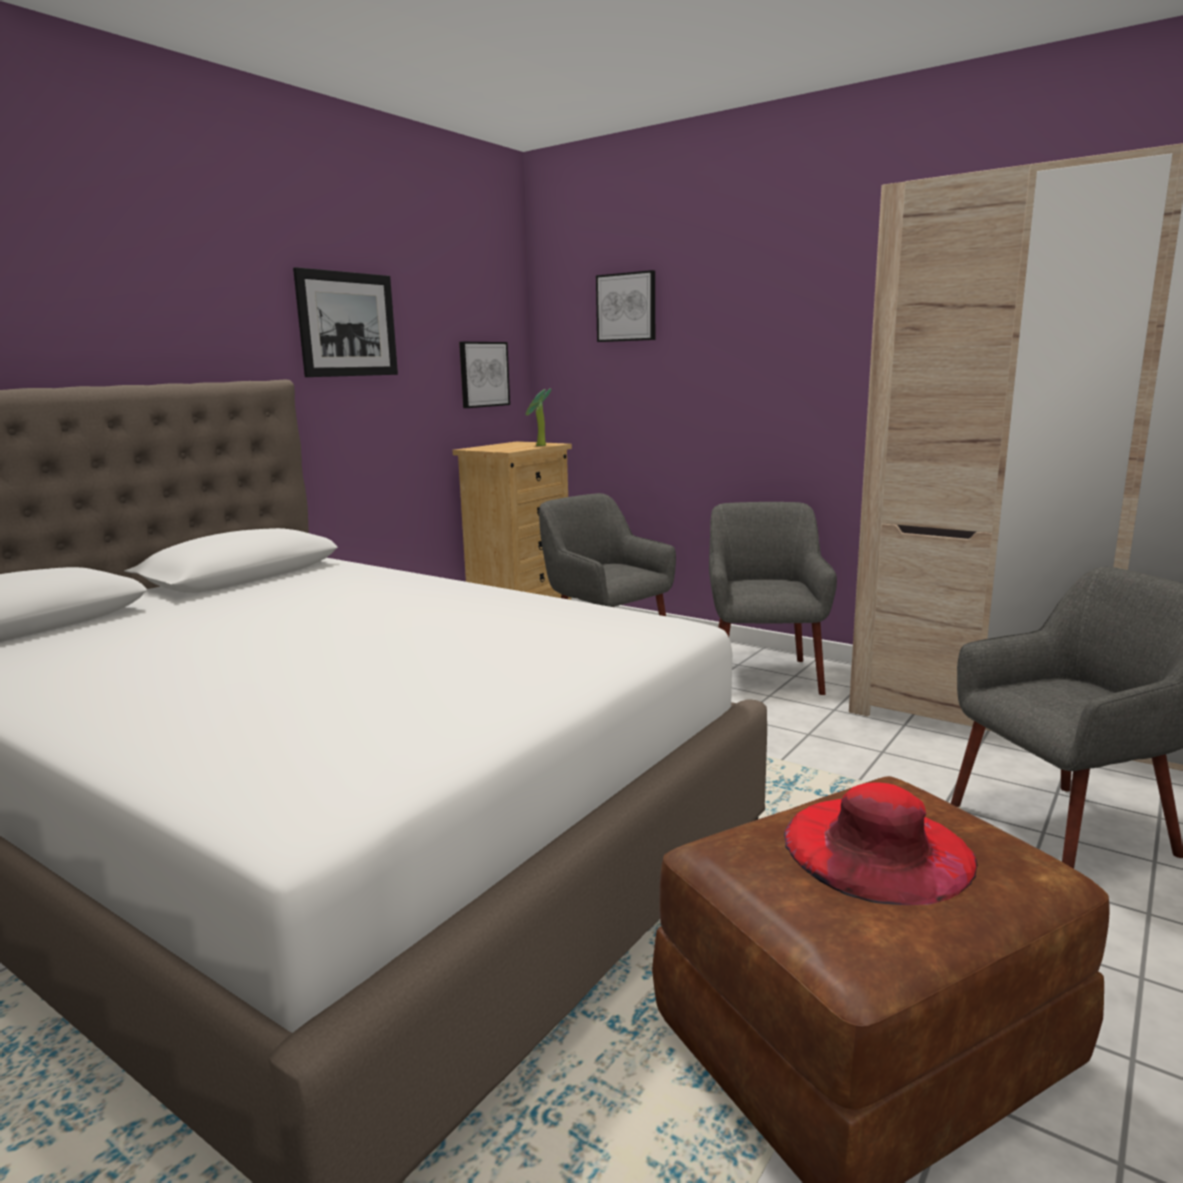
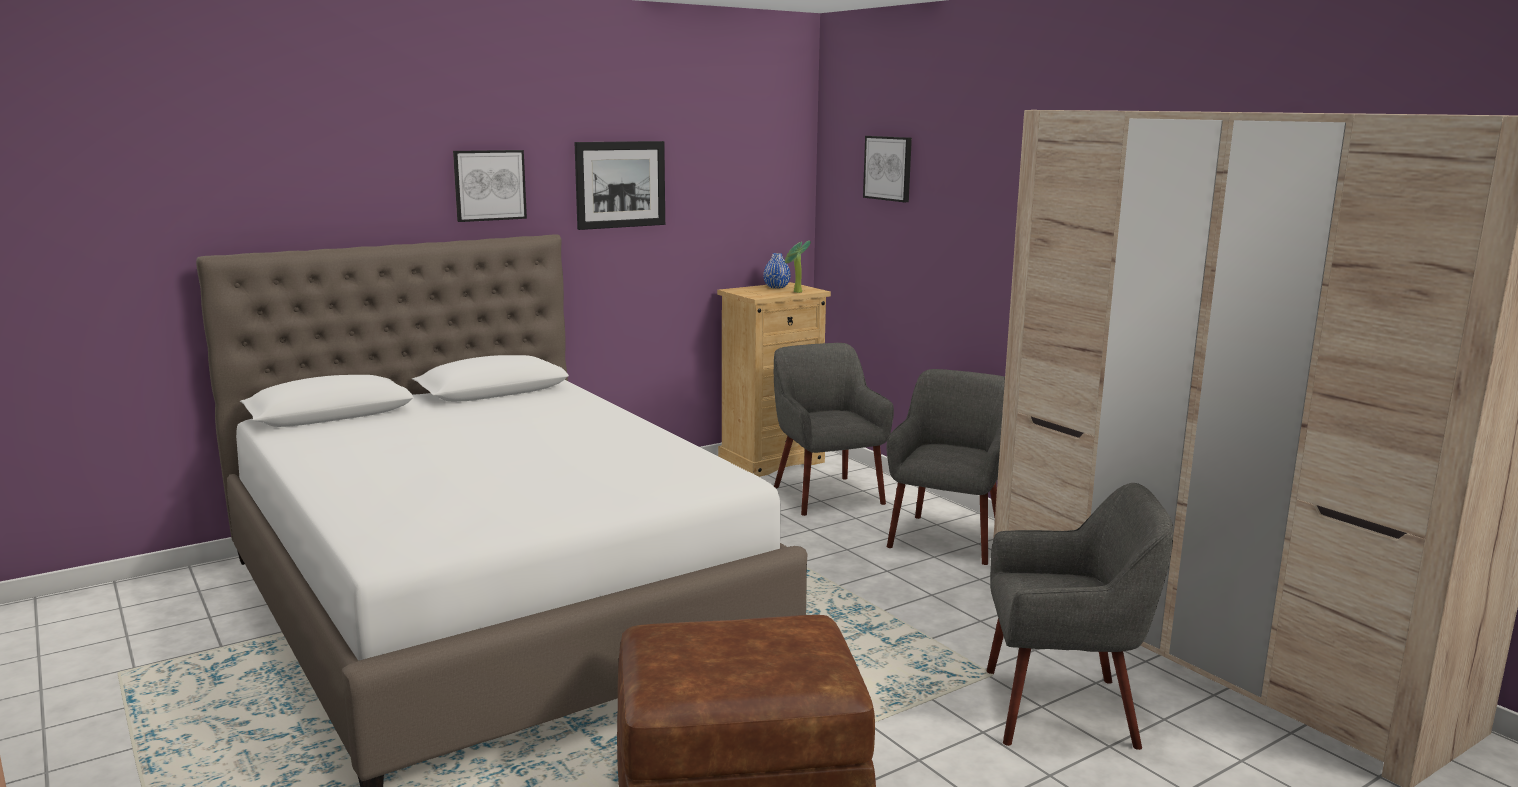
camera: 20 degrees right, 0 degrees up
(483, 374) = (757, 221): picture -> picture (489, 185)
(511, 444) = (776, 287): none -> blue vase
(877, 848) = (744, 650): red hat -> none

